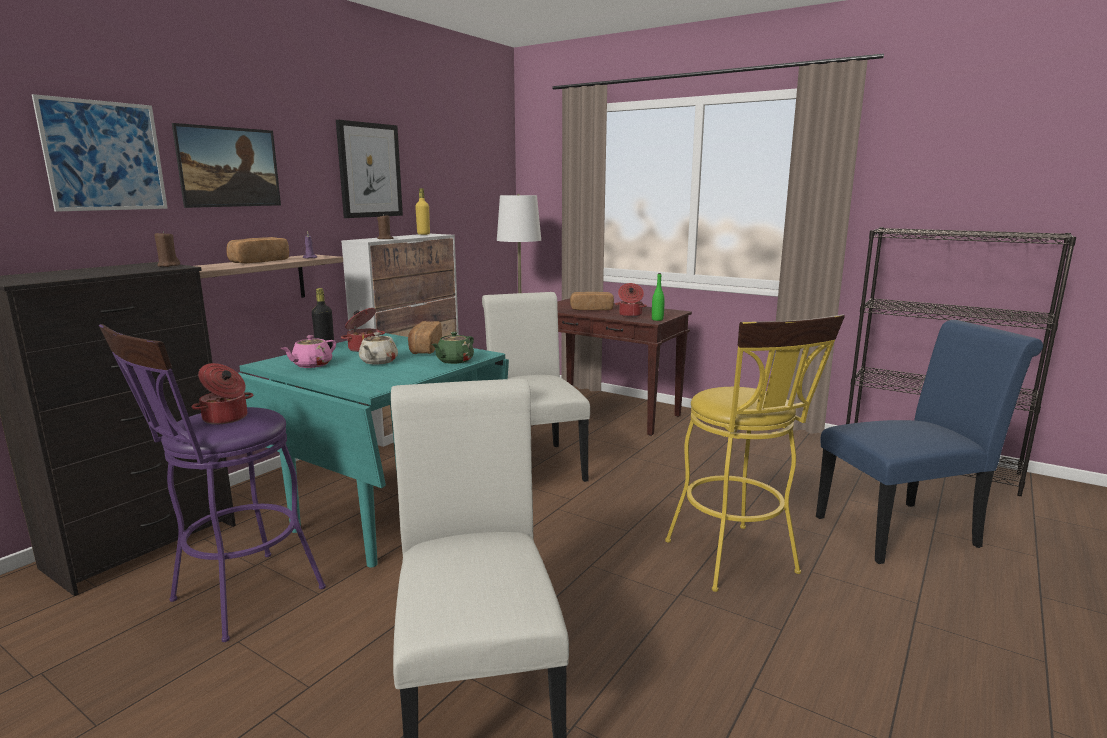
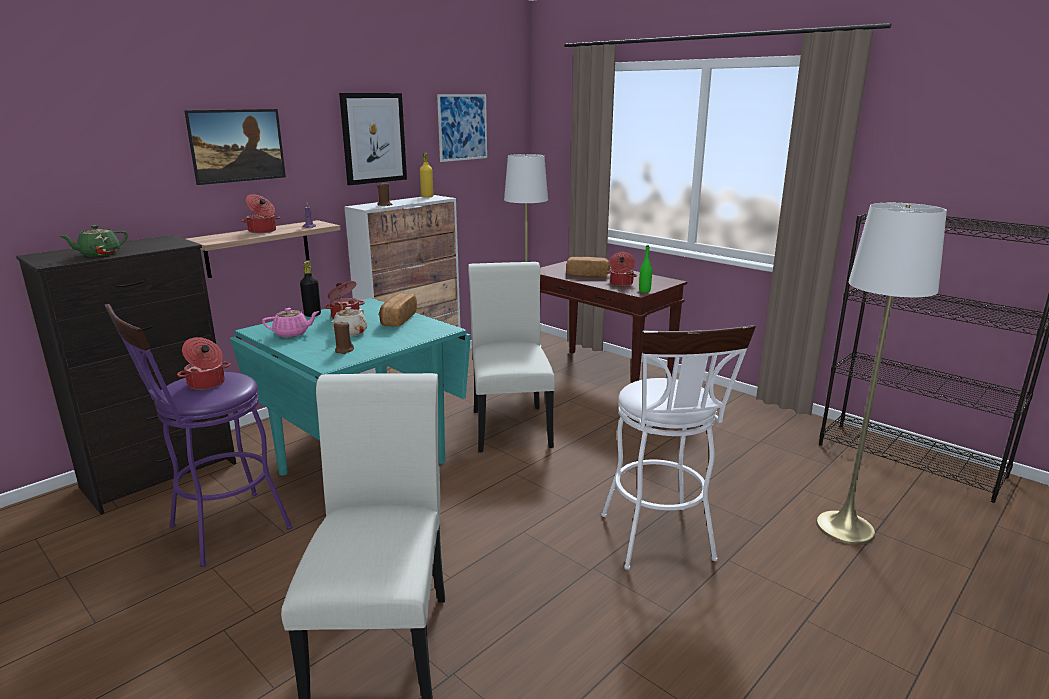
camera: 10 degrees right, 5 degrees up
(104, 156) = (126, 144): picture -> picture (462, 127)
(168, 265) = (176, 241): brown candle -> brown candle (344, 350)
(259, 261) = (262, 231): bread -> cooking pot
(311, 365) = (292, 333): pink teapot -> pink teapot turned 150 degrees counterclockwise
(454, 361) = (415, 336): green teapot -> green teapot (99, 254)
(737, 562) = (660, 543): yellow stool -> white stool
(905, 530) = (845, 528): blue chair -> white floor lamp

